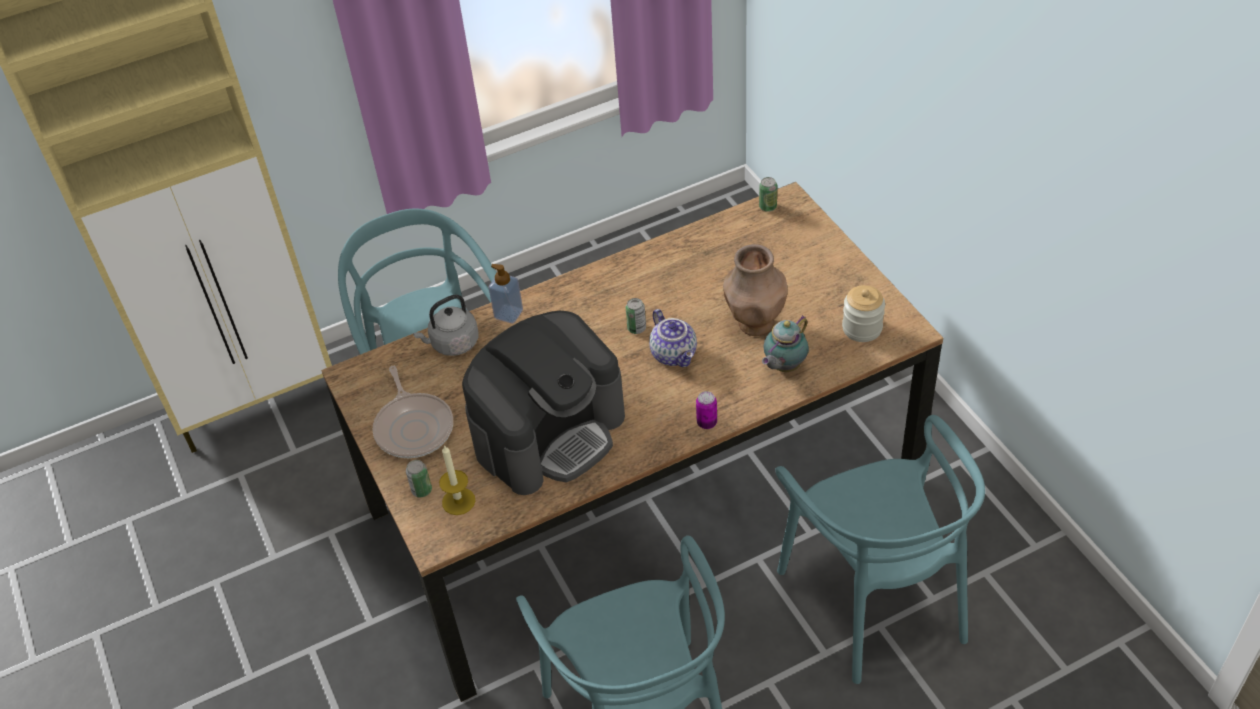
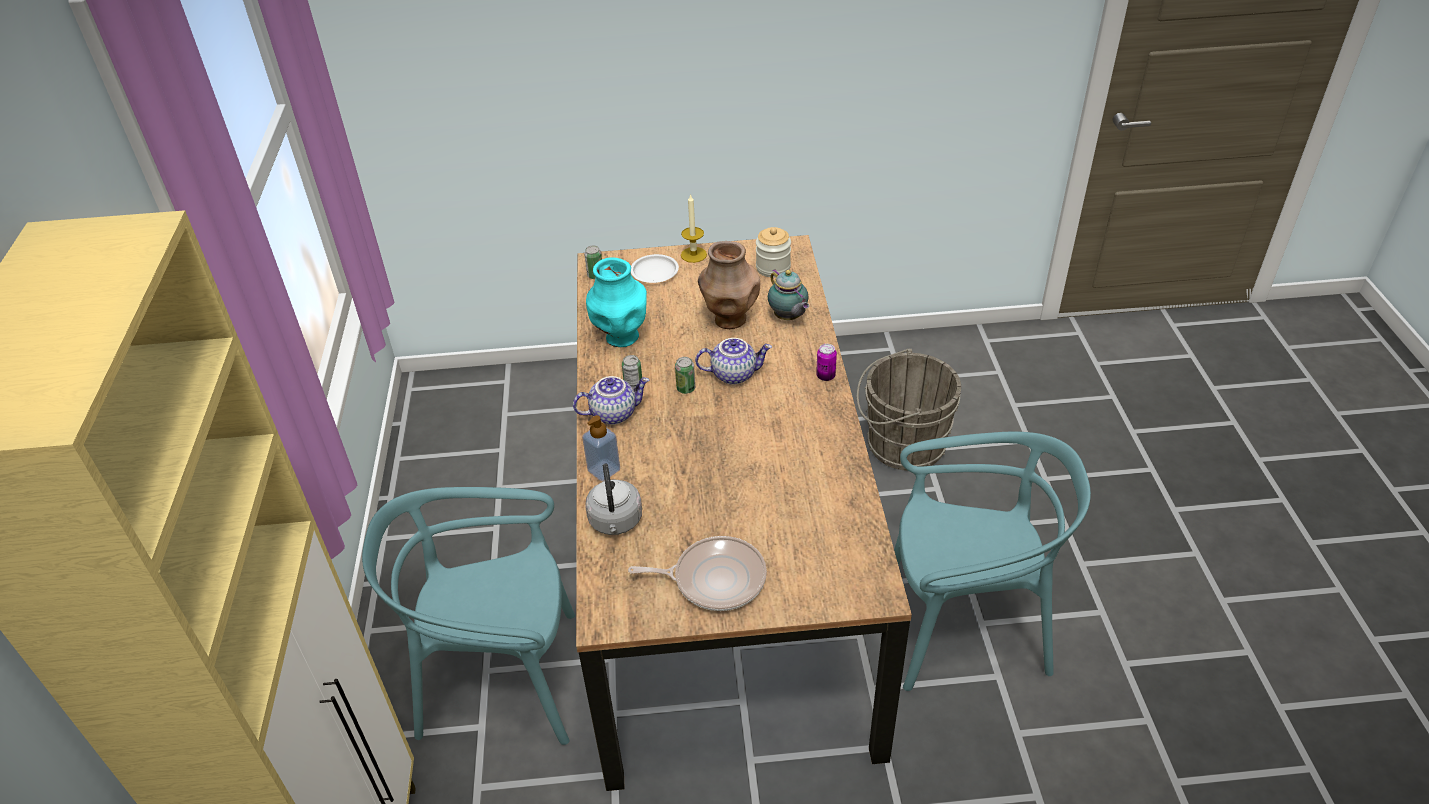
camera: 70 degrees left, 5 degrees down
(422, 490) = (805, 590): can -> can (633, 387)
(458, 501) = (834, 564): candle -> candle (693, 255)
(549, 432) = (781, 477): coffee machine -> none
(581, 293) = (614, 413): none -> teapot
(685, 259) = (621, 338): none -> turquoise vase
(799, 245) = (655, 272): none -> white plate
(875, 600) = (900, 444): turquoise chair -> grey bucket

